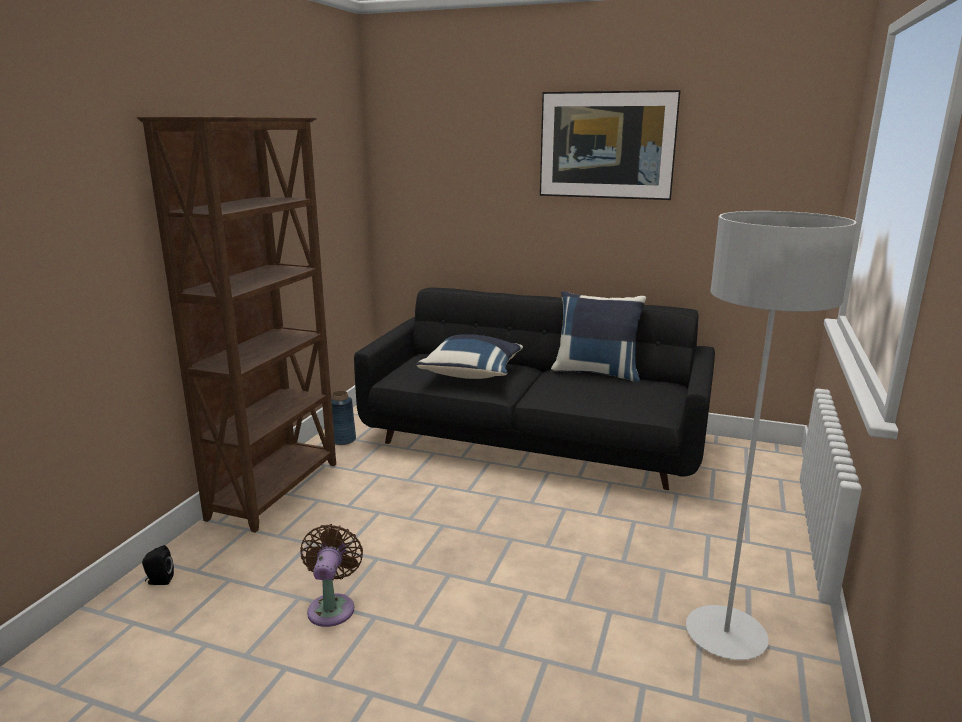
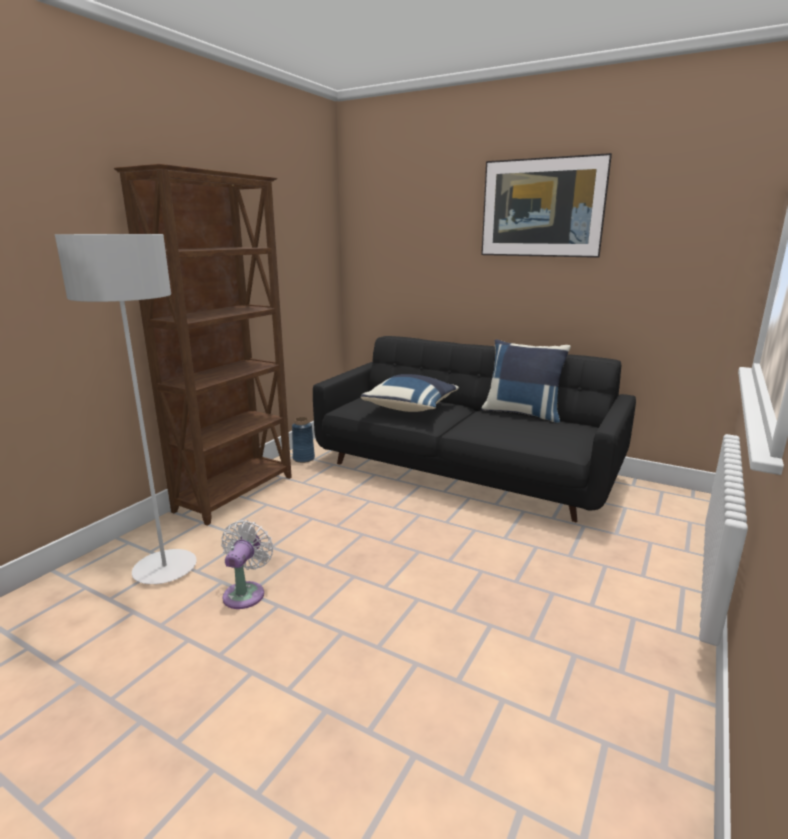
camera: 10 degrees right, 0 degrees up
(159, 581) = (118, 556): black speaker -> none
(332, 607) = (246, 592): brown fan -> white fan
(725, 635) = (599, 662): grey floor lamp -> grey floor lamp (165, 569)

